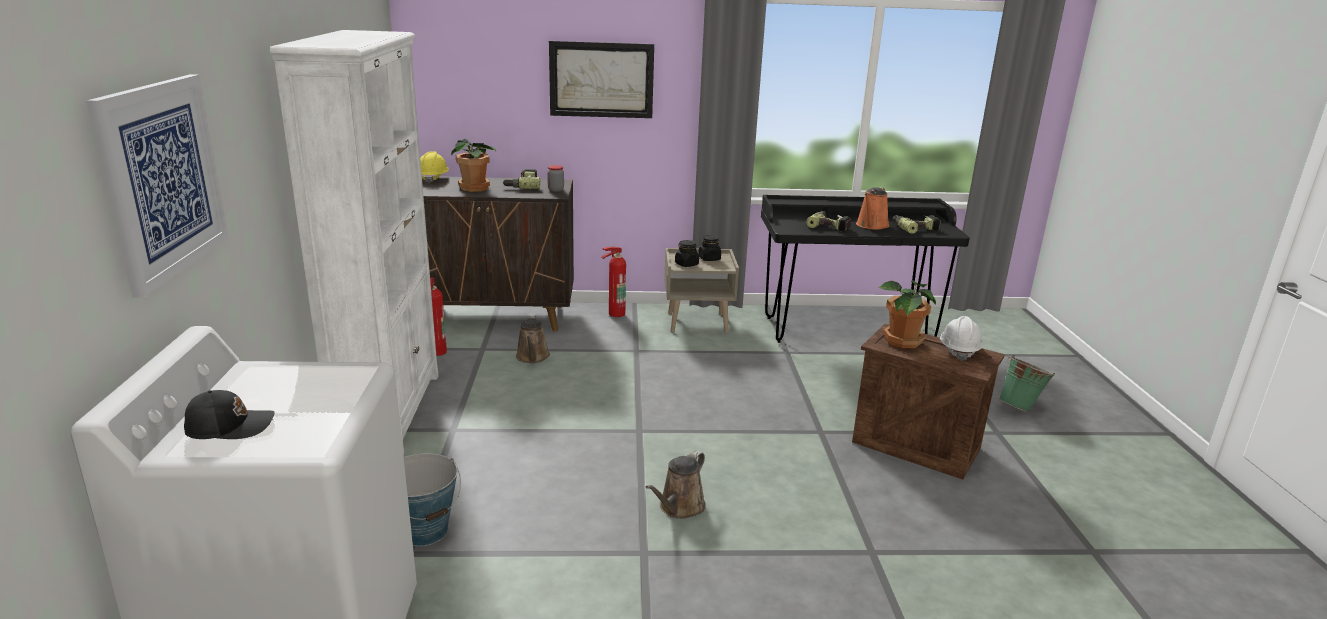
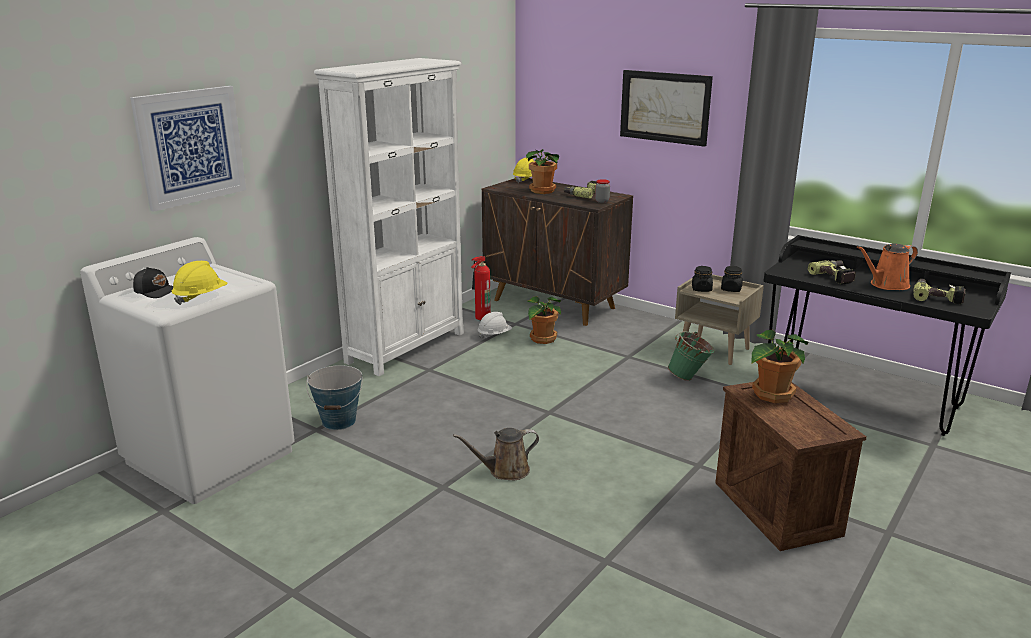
camera: 40 degrees right, 0 degrees up
(326, 413) = (201, 297): none -> yellow hard hat
(532, 357) = (542, 339): brown watering can -> potted plant
(614, 313) = (650, 324): fire extinguisher -> none
(958, 351) = (820, 419): white hard hat -> white hard hat (494, 335)
(1020, 407) = (959, 523): green bucket -> green bucket (689, 378)

